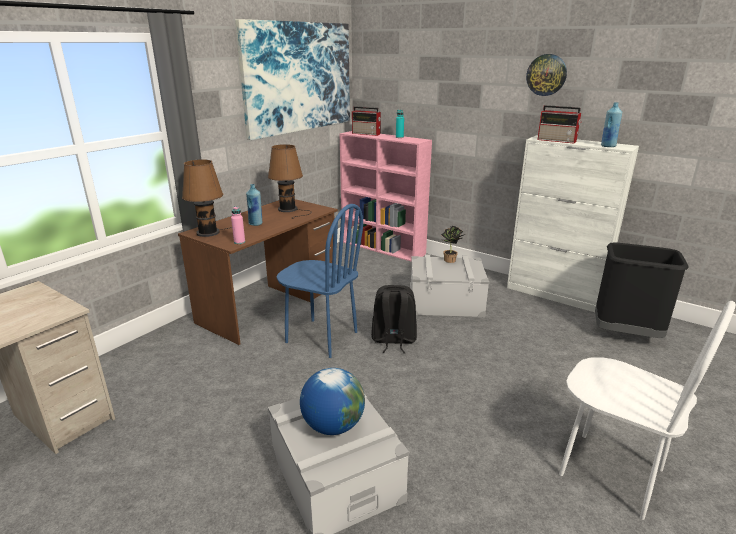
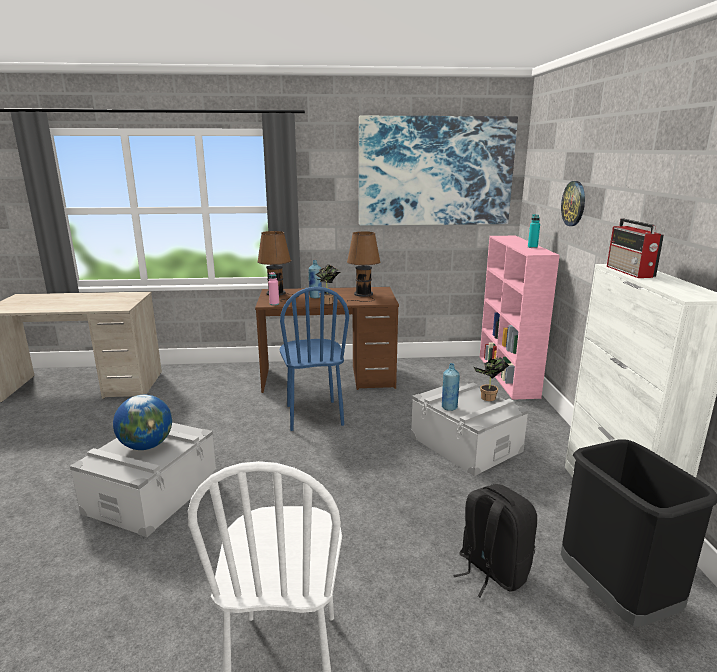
camera: 50 degrees right, 5 degrees down
(283, 225) = (328, 302): none -> potted plant
(367, 134) = (513, 239): radio -> none
(393, 340) = (354, 446): black backpack -> black backpack (491, 570)
(546, 75) = (658, 177): wall clock -> wall clock (574, 203)
(608, 146) = (673, 290): blue bottle -> blue bottle (449, 407)

